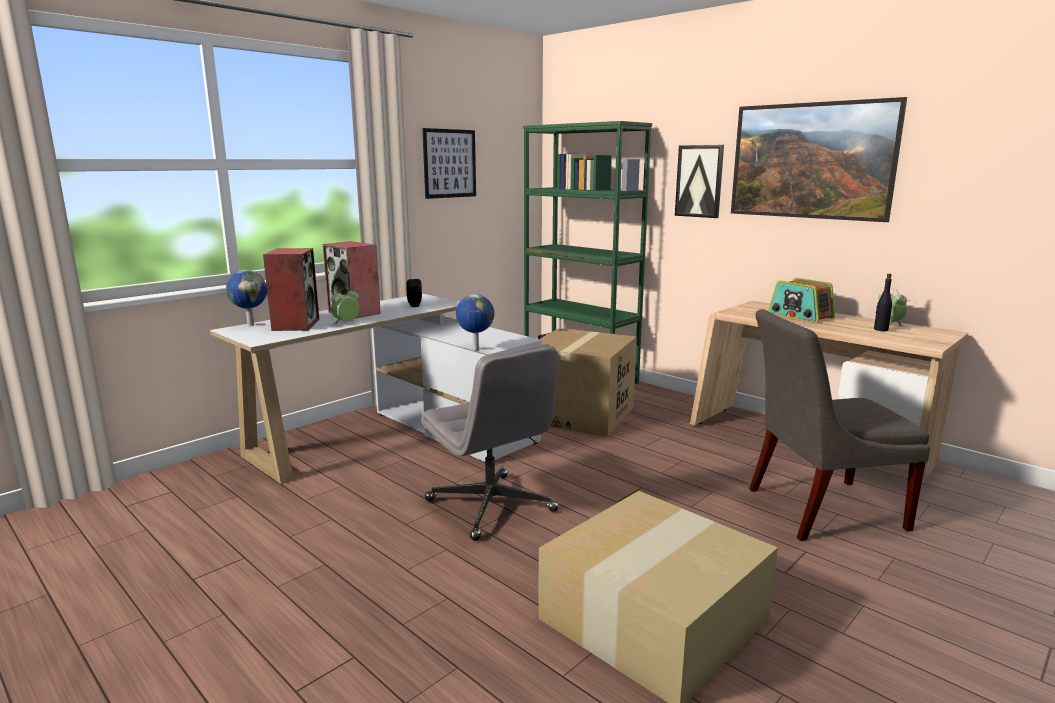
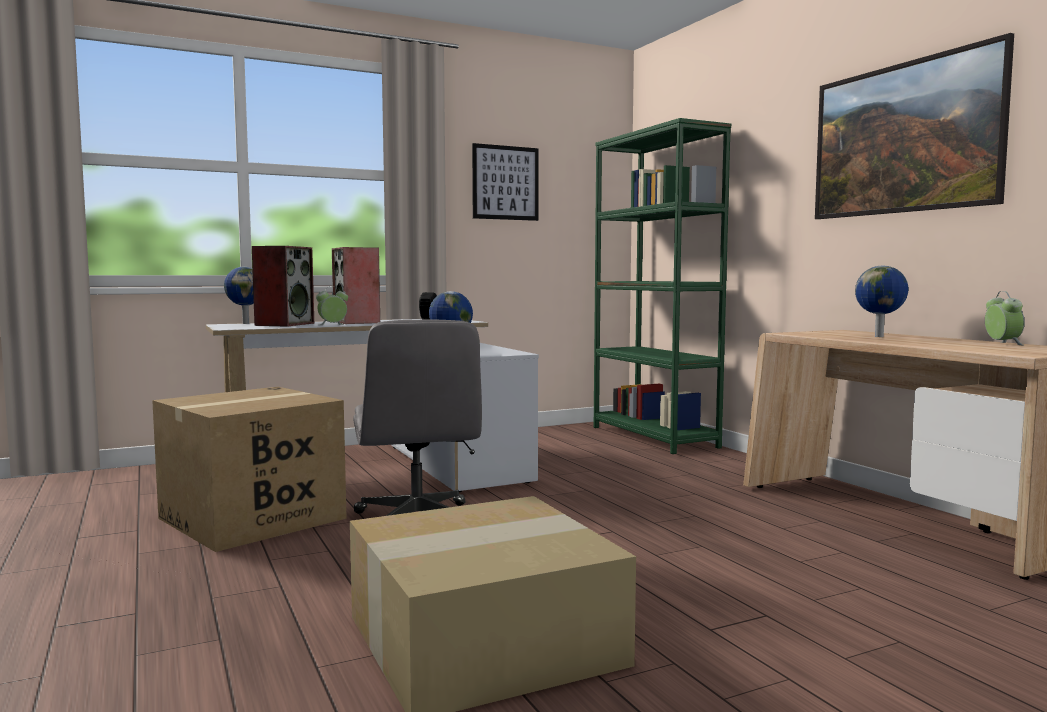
camera: 20 degrees right, 10 degrees down
(581, 415) = (614, 467): cardboard box -> cardboard box (252, 518)
(699, 181) = (782, 185): picture -> none
(800, 316) = (880, 336): radio -> globe
(818, 509) = (836, 579): grey chair -> none
(880, 329) = (976, 345): black bottle -> none

